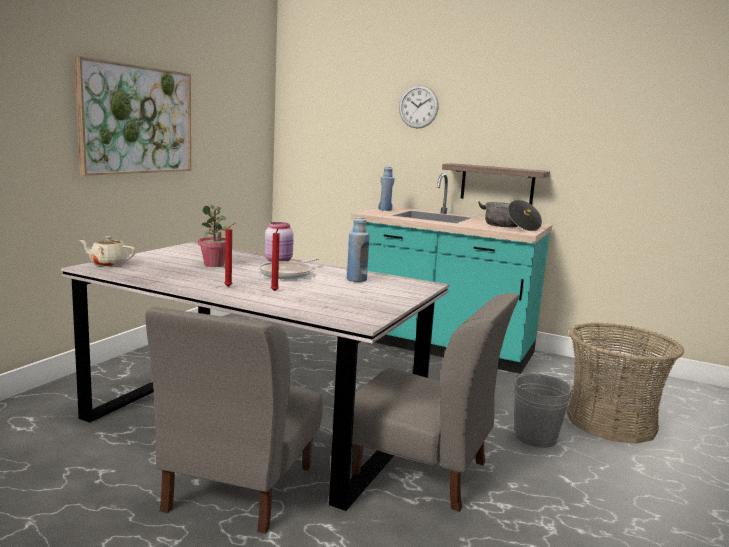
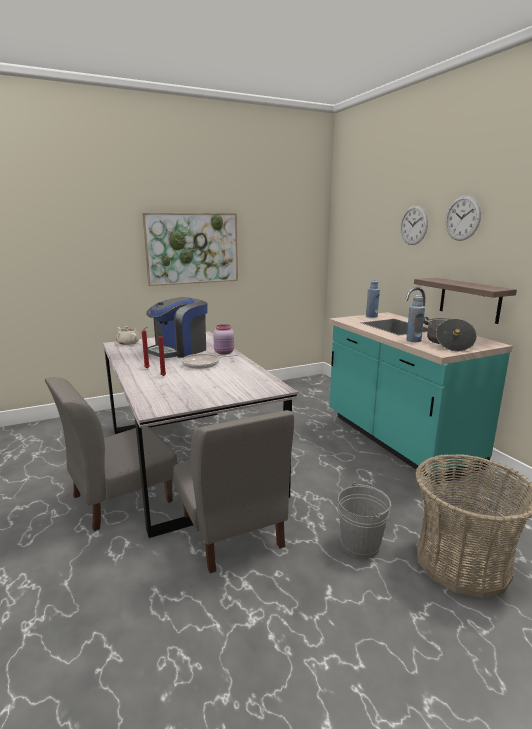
camera: 40 degrees right, 5 degrees up
(214, 265) = (179, 350): potted plant -> coffee machine
(356, 280) = (236, 376): blue bottle -> blue bottle (413, 340)
(483, 101) = (462, 218): none -> wall clock

